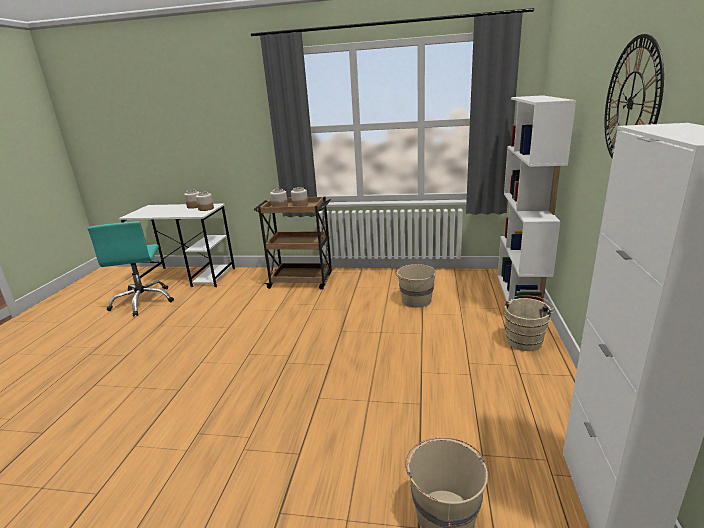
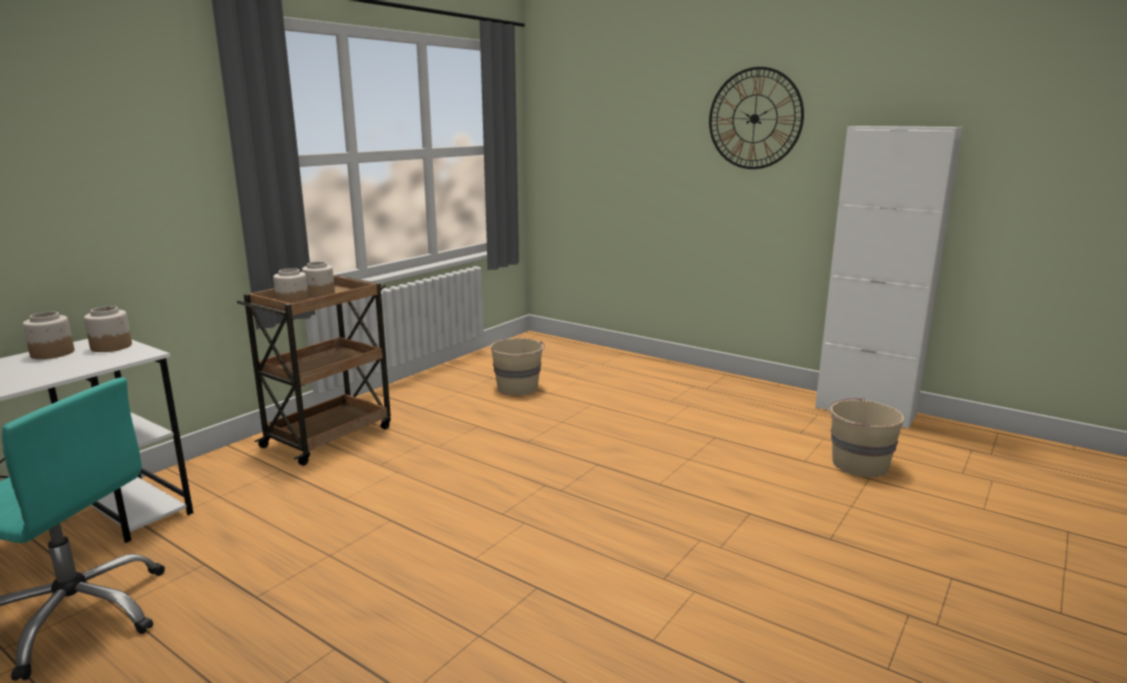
camera: 65 degrees left, 5 degrees down
(520, 297) = (582, 349): white bookcase -> none
(525, 340) = (658, 371): beige bucket -> none

